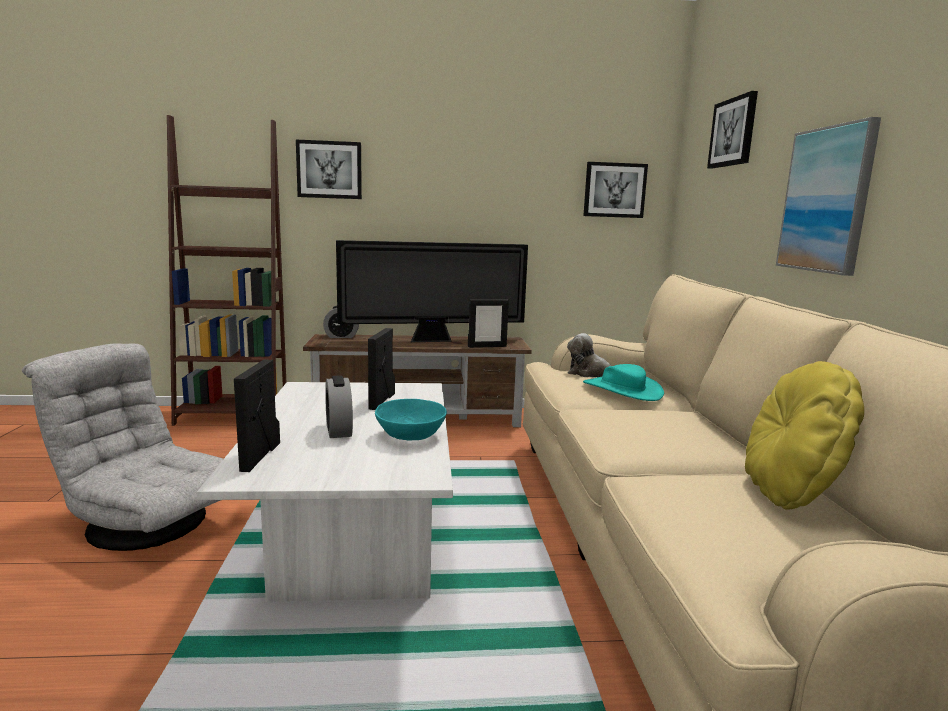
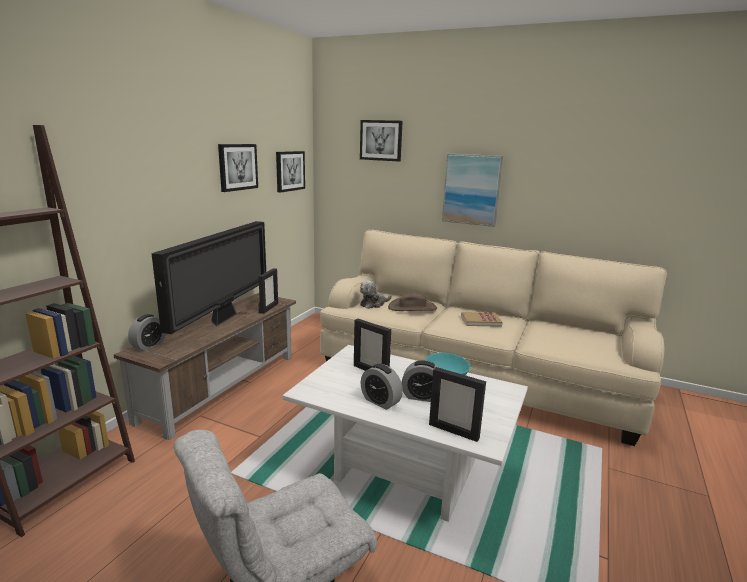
camera: 60 degrees left, 5 degrees up
(307, 415) = (380, 401): none -> alarm clock
(329, 170) = (100, 177): picture -> picture (237, 167)
(622, 390) = (412, 307): turquoise hat -> brown hat
(660, 429) = (480, 321): none -> book
(789, 495) = (556, 327): yellow pillow -> none

